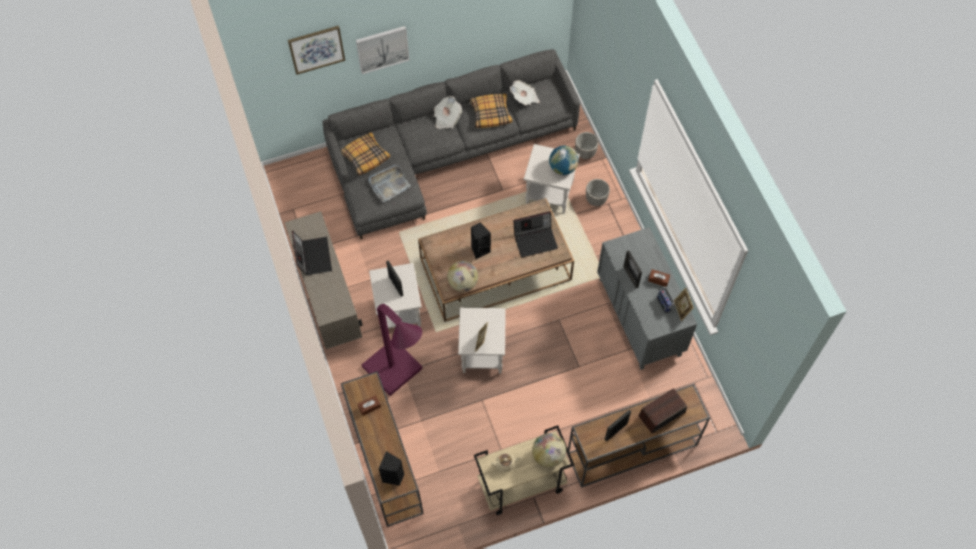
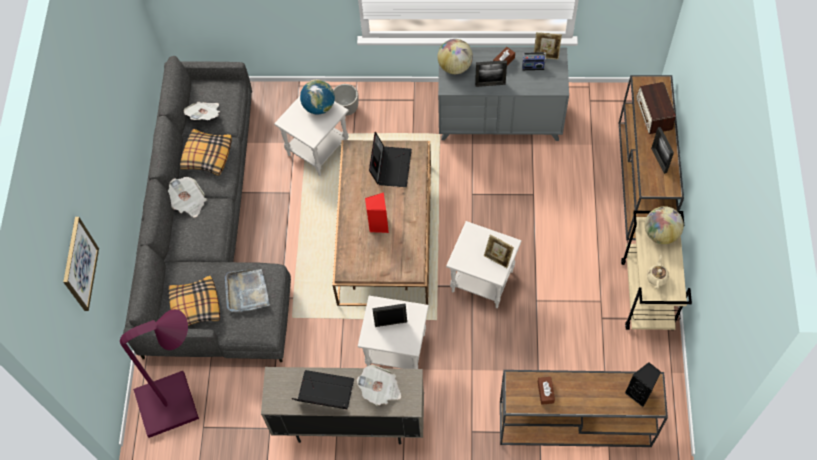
camera: 65 degrees left, 0 degrees up
(329, 291) = (380, 389): none -> newspaper
(382, 49) = (104, 203): picture -> none
(398, 373) = (472, 376): purple floor lamp -> purple floor lamp (177, 401)
(463, 283) = (412, 255): globe -> globe (455, 66)
(480, 250) = (378, 225): black speaker -> red speaker
(585, 153) = (285, 98): planter -> none

